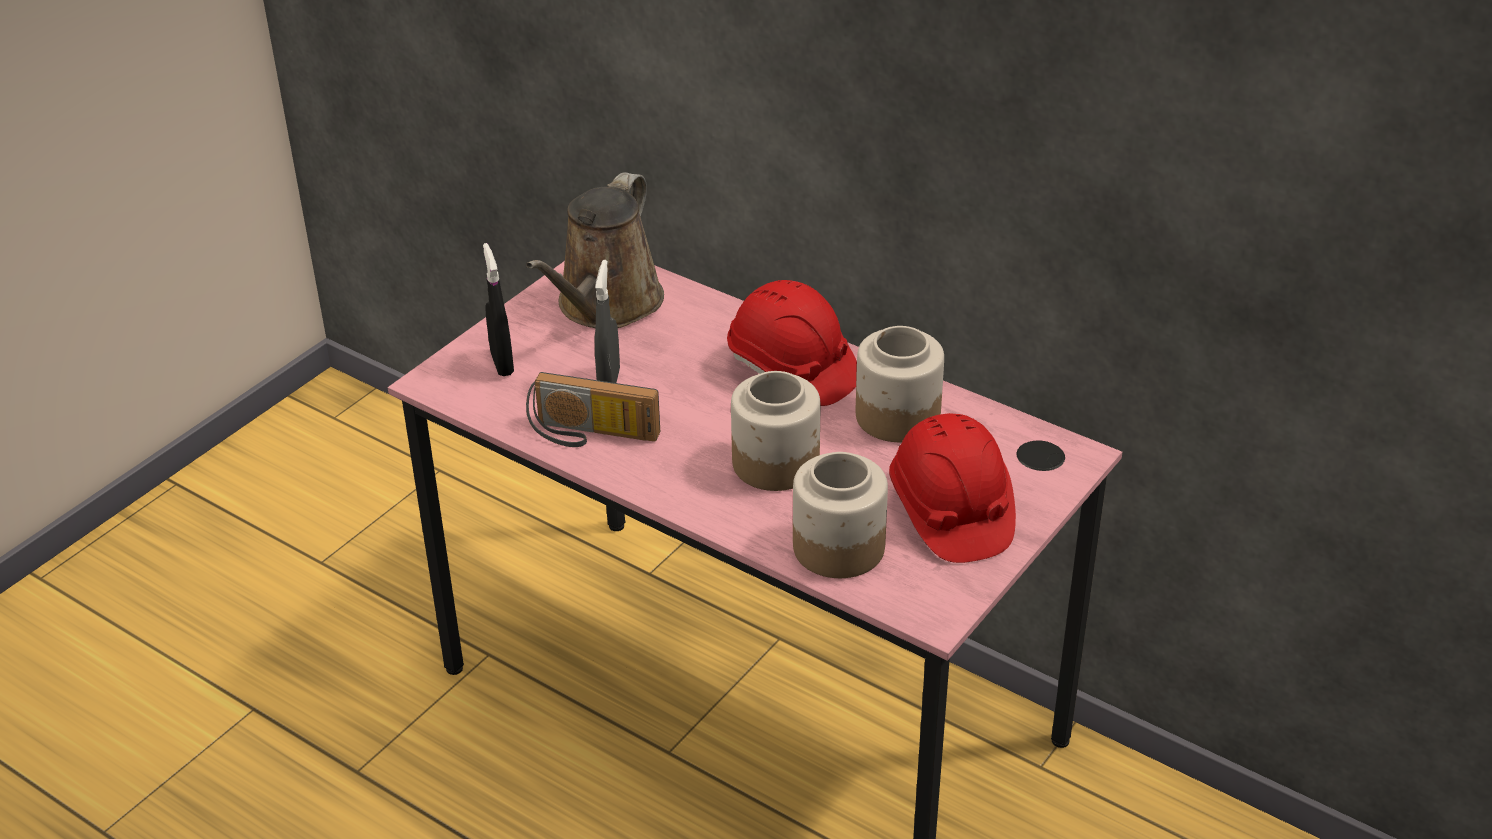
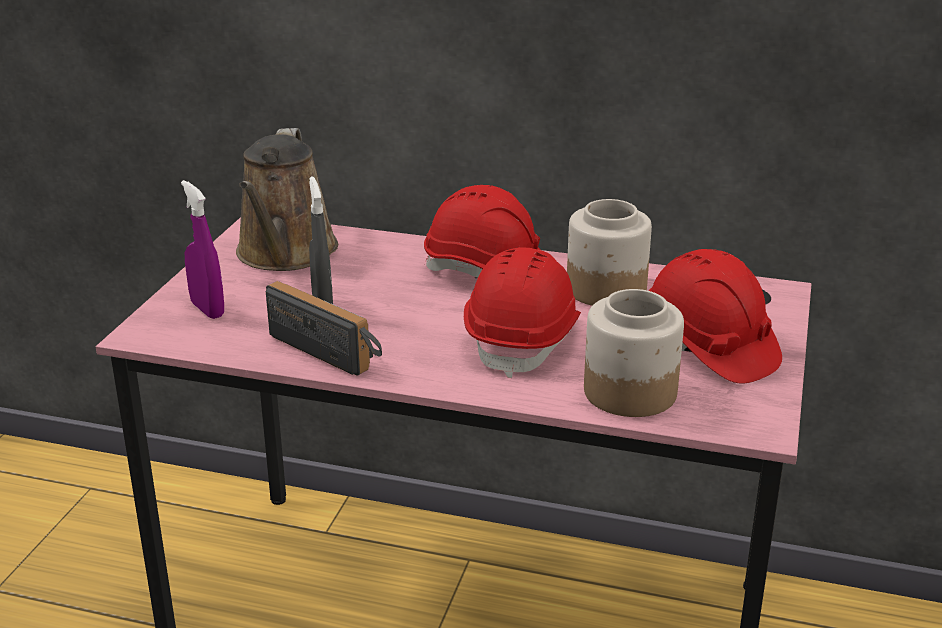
camera: 20 degrees left, 10 degrees down
(502, 363) = (207, 309): black spray bottle -> purple spray bottle
(591, 435) = (330, 349): radio -> radio turned 135 degrees counterclockwise
(777, 463) = (524, 340): jar -> red hard hat

